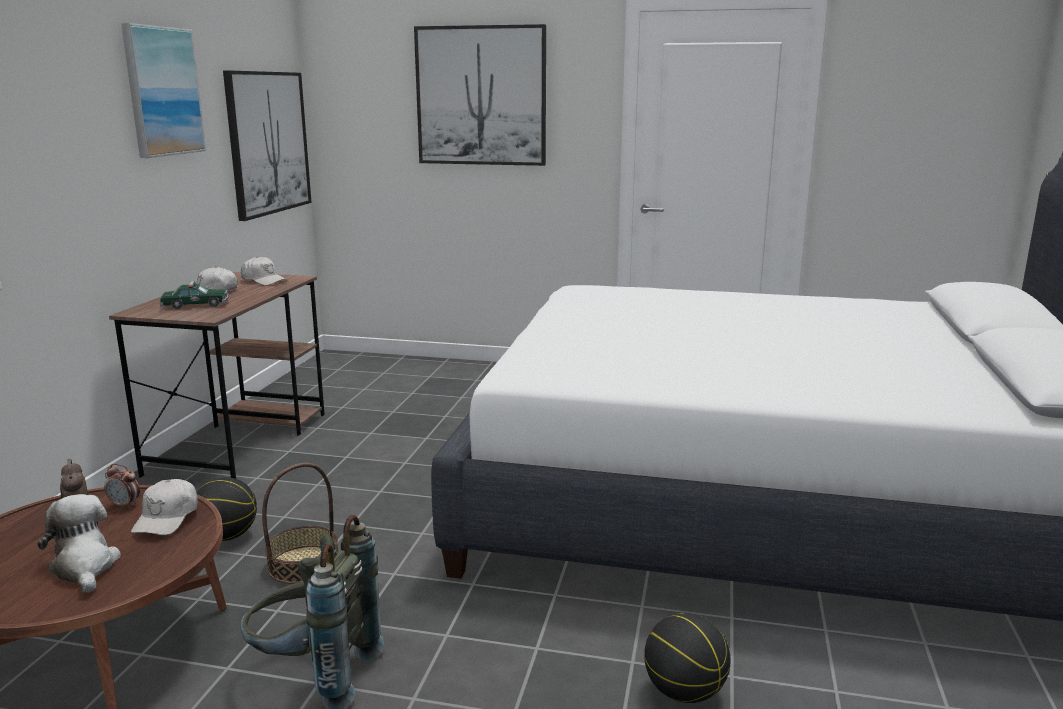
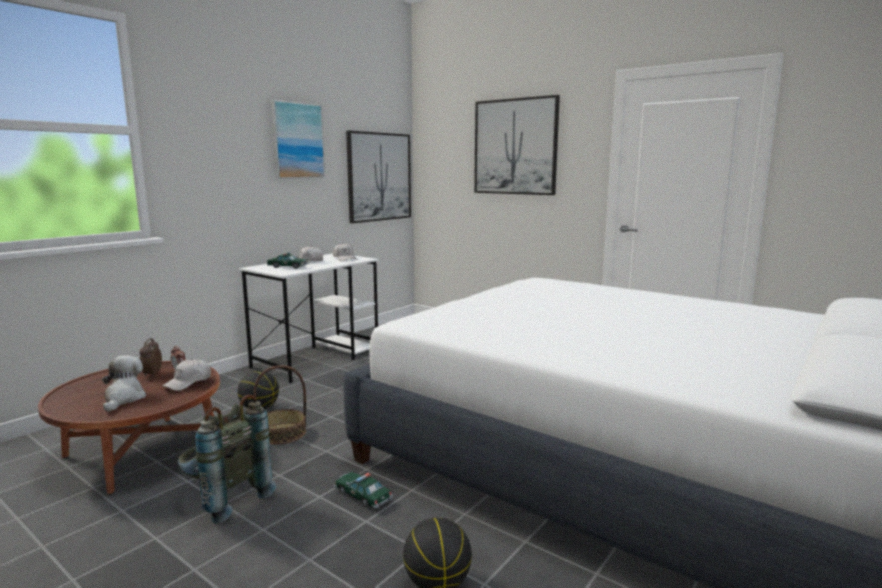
camera: 25 degrees right, 5 degrees down
(240, 442) = (317, 358): brown desk -> white desk
(502, 618) = (363, 496): none -> toy car

